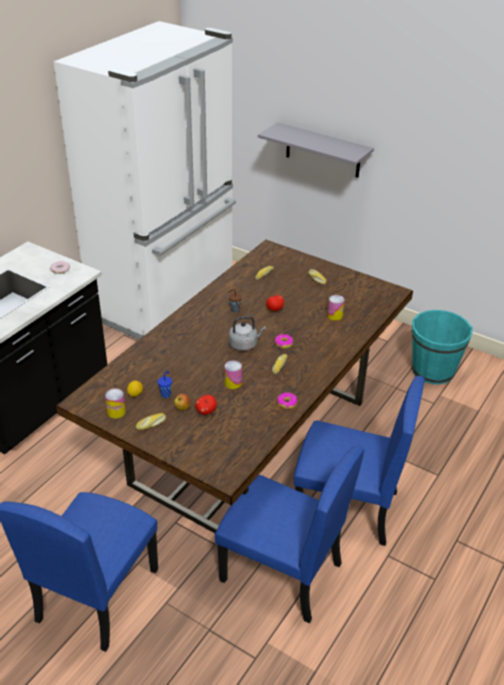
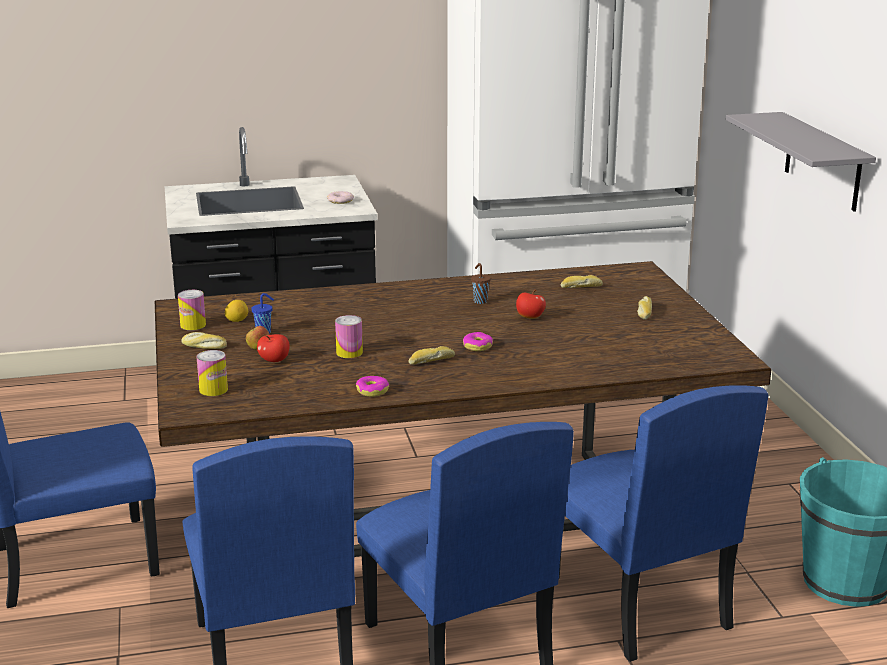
camera: 45 degrees right, 15 degrees down
(244, 344) = (430, 330): grey kettle -> none
(334, 316) = (597, 349): can -> can (213, 390)
(379, 432) = (636, 603): none -> blue chair

